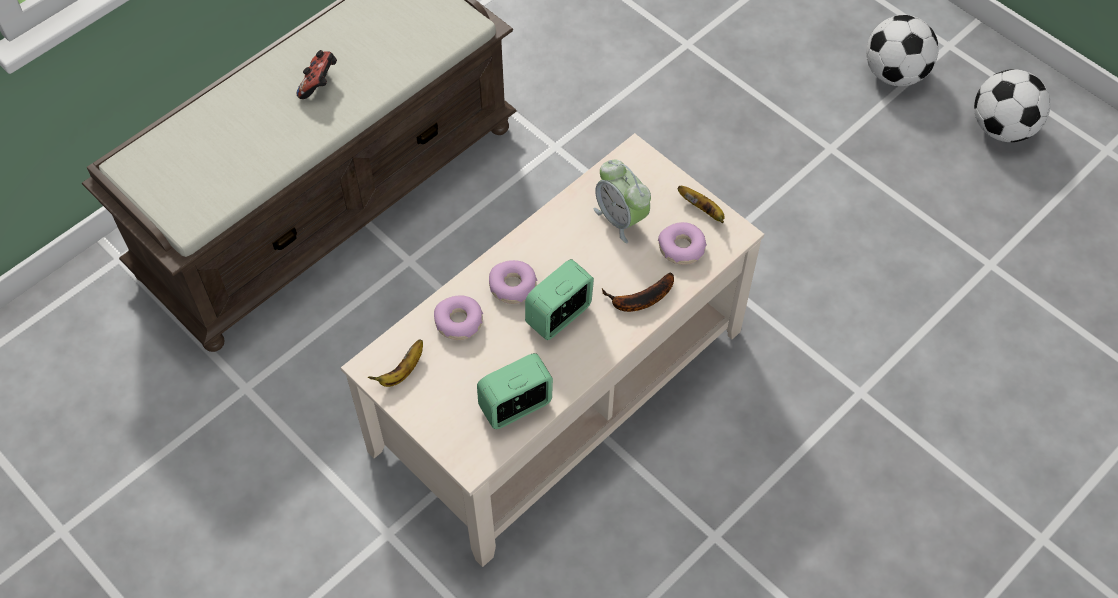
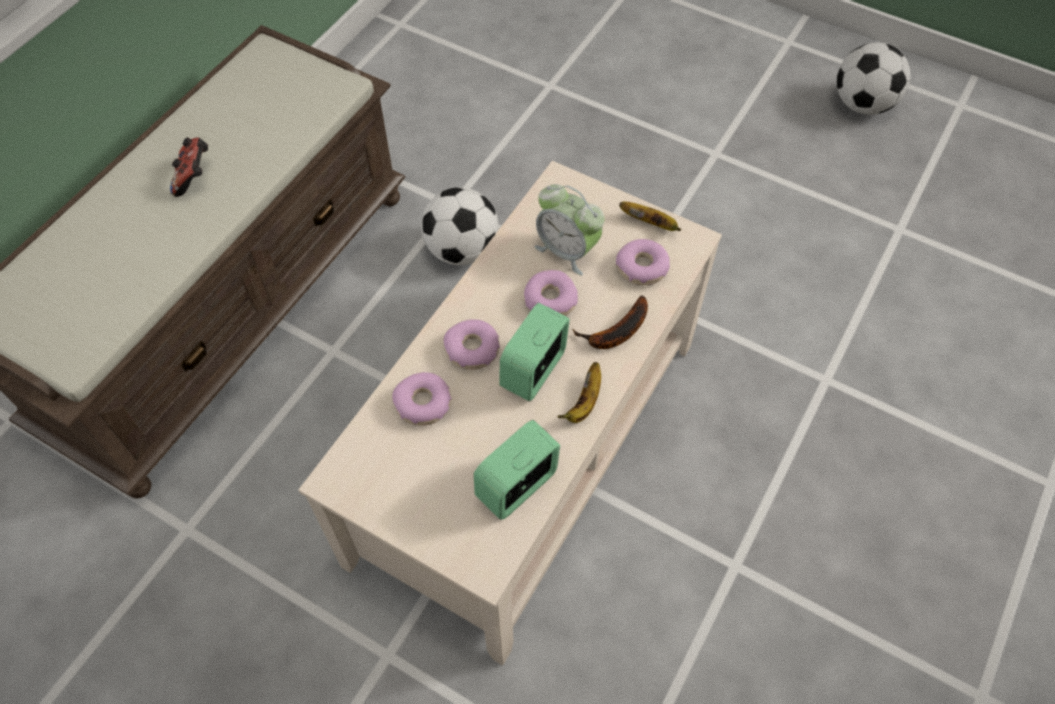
camera: 15 degrees left, 0 degrees up
(402, 371) = (373, 477): banana -> banana (584, 402)
(591, 259) = (549, 300): none -> donut
(894, 73) = (749, 75): football -> football (462, 249)

